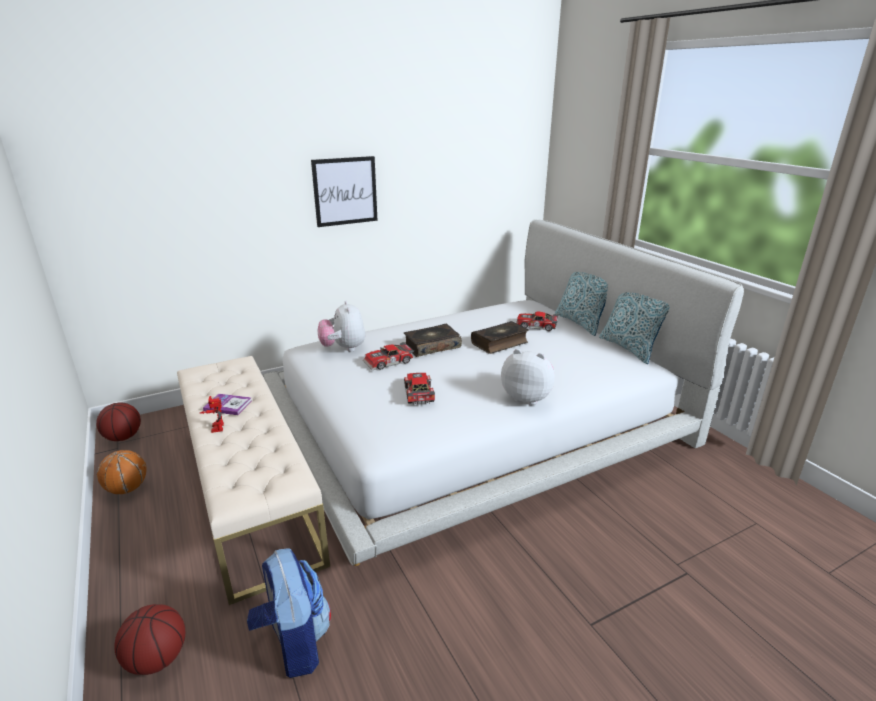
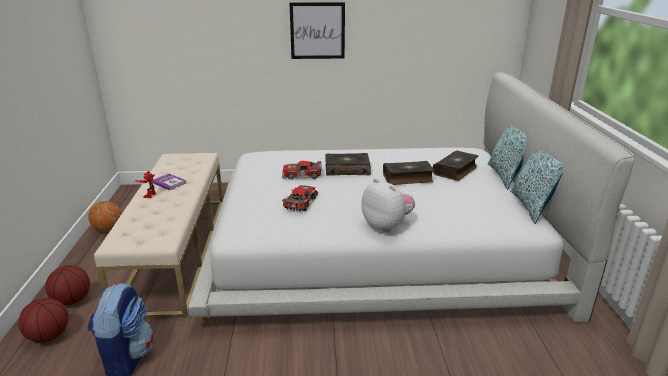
camera: 25 degrees right, 0 degrees up
(124, 437) = (130, 196): basketball -> basketball (73, 300)
(343, 348) = (279, 159): plush toy -> none
(536, 326) = (456, 171): toy car -> book

